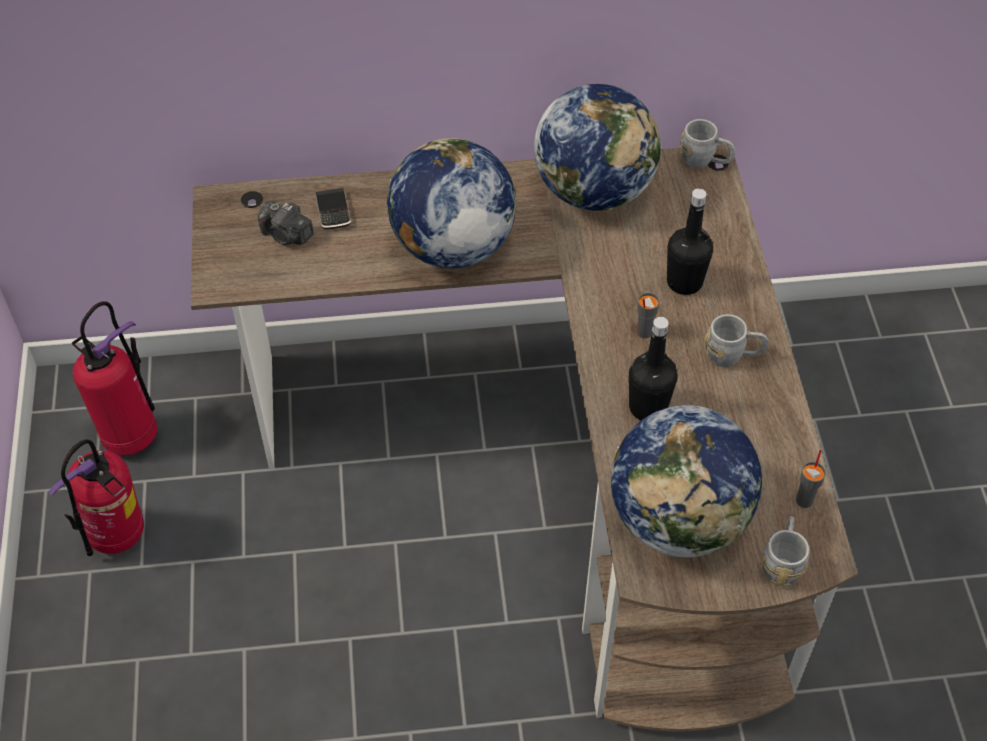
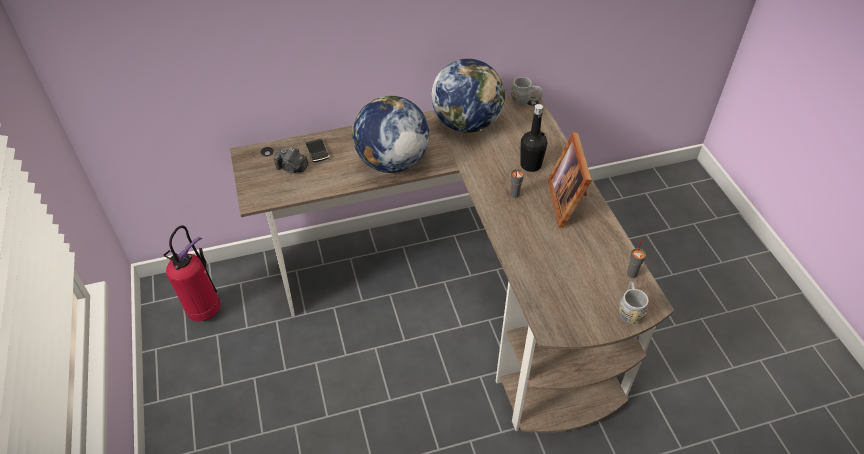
camera: 10 degrees left, 5 degrees down
(117, 539) = (205, 371): fire extinguisher -> none
(648, 407) = (528, 235): black bottle -> none
(679, 520) = (563, 295): globe -> none
(733, 356) = (568, 201): grey mug -> picture frame

